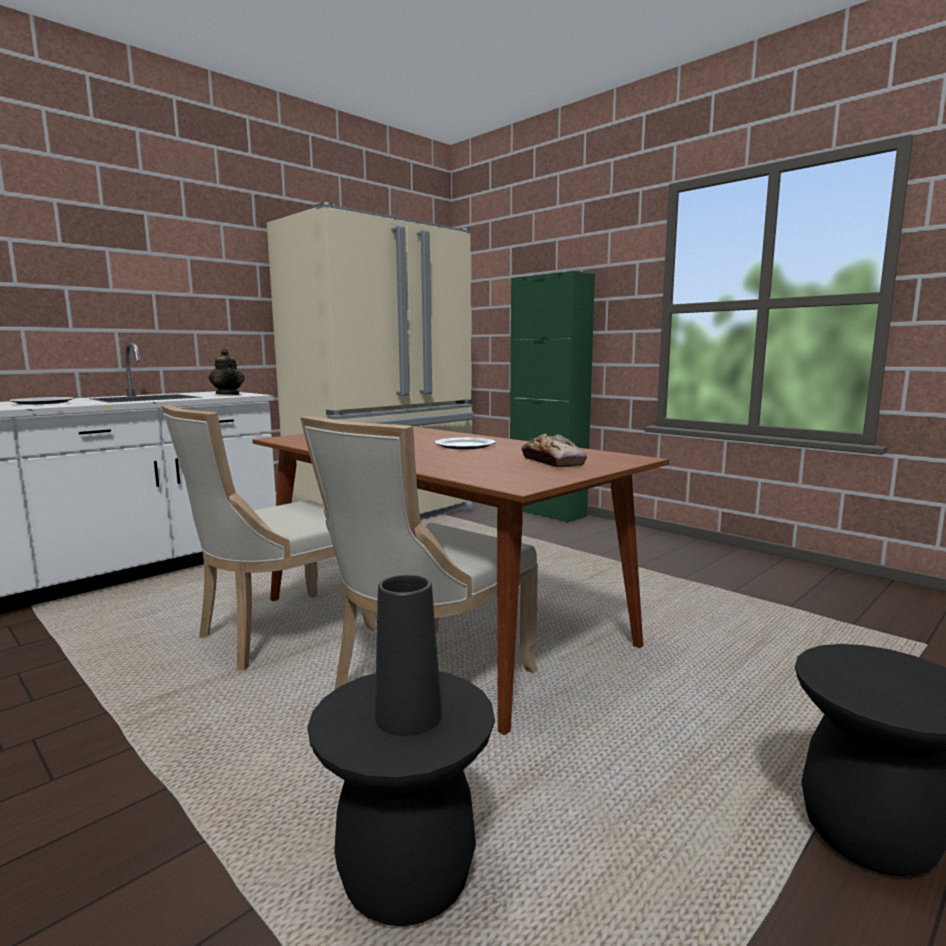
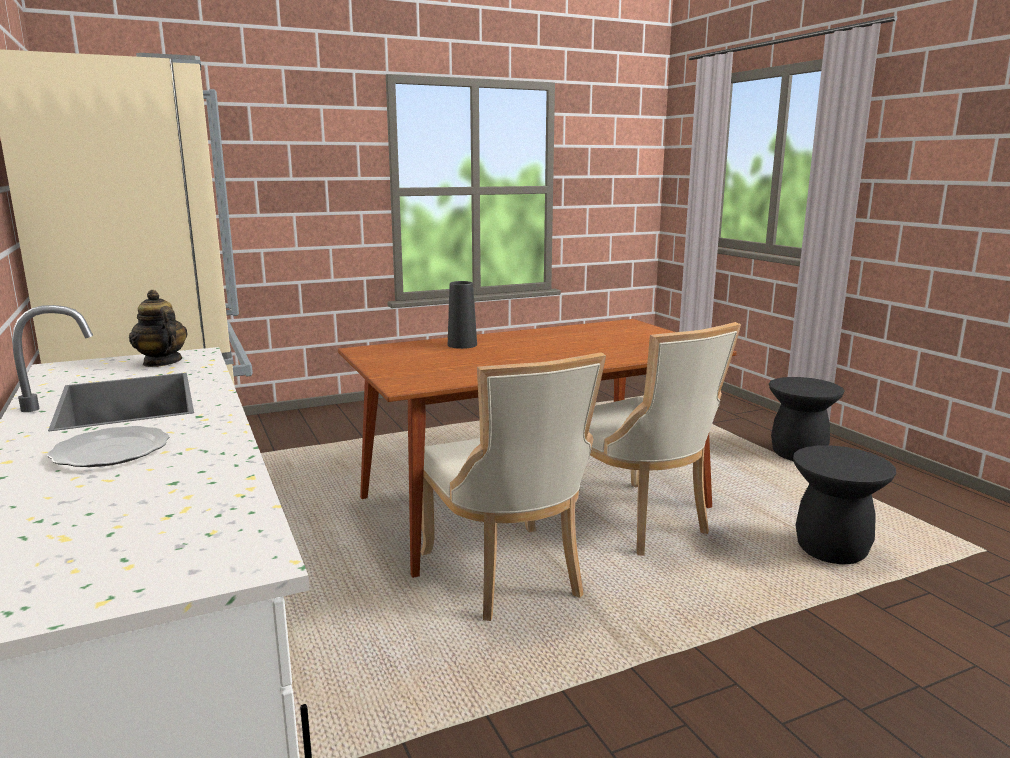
camera: 70 degrees left, 5 degrees up
(228, 394) = (162, 362): teapot -> teapot turned 120 degrees counterclockwise
(408, 716) = (846, 460): black vase -> black vase (462, 345)
(464, 446) = (536, 343): plate -> none
(547, 512) = (297, 417): green cabinet -> none
(553, 462) = (631, 335): bread -> none

